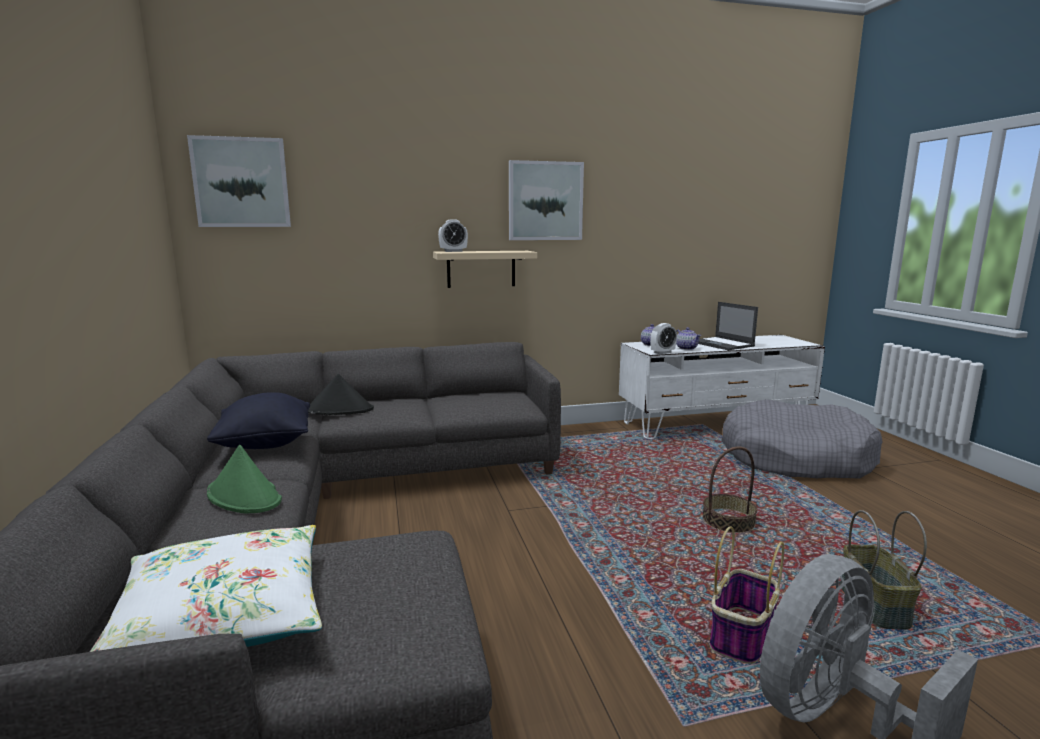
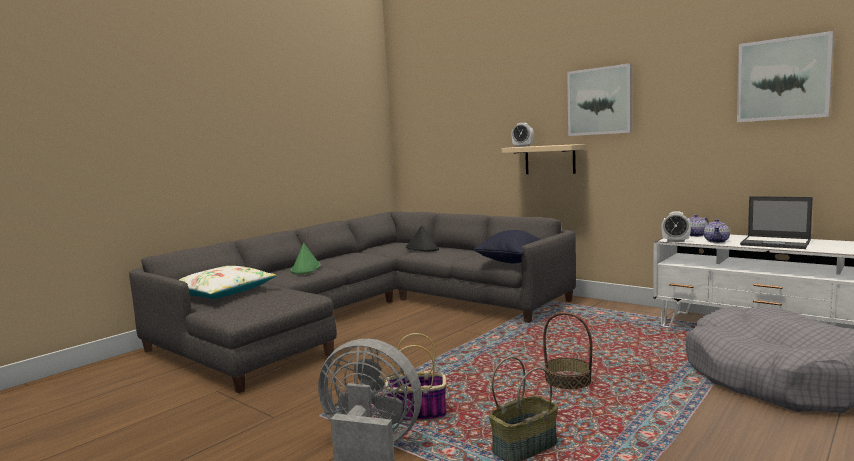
camera: 55 degrees right, 5 degrees down
(241, 183) = (418, 109): picture -> picture (783, 79)
(265, 444) = (359, 255): black pillow -> black pillow (511, 261)
(723, 344) = (776, 243): laptop -> laptop turned 75 degrees counterclockwise

